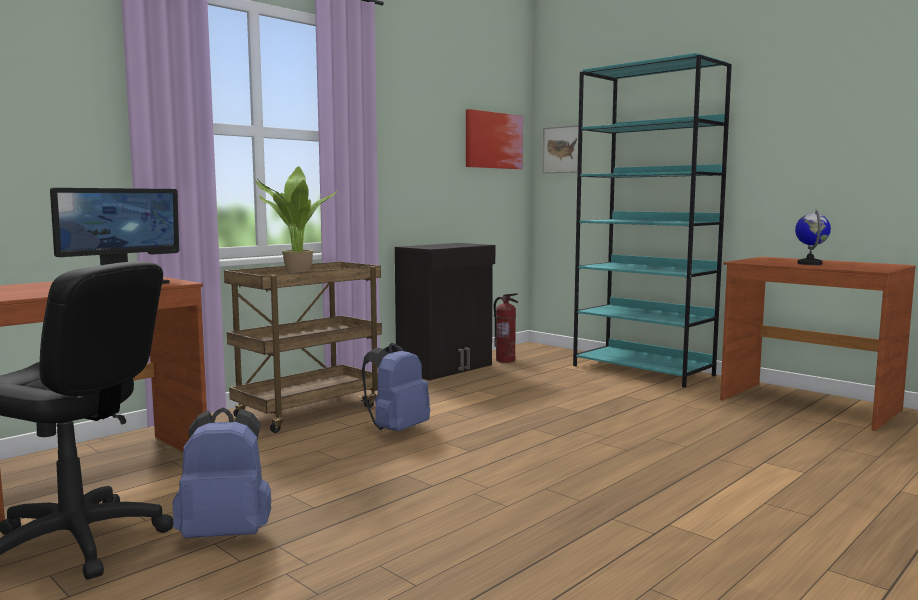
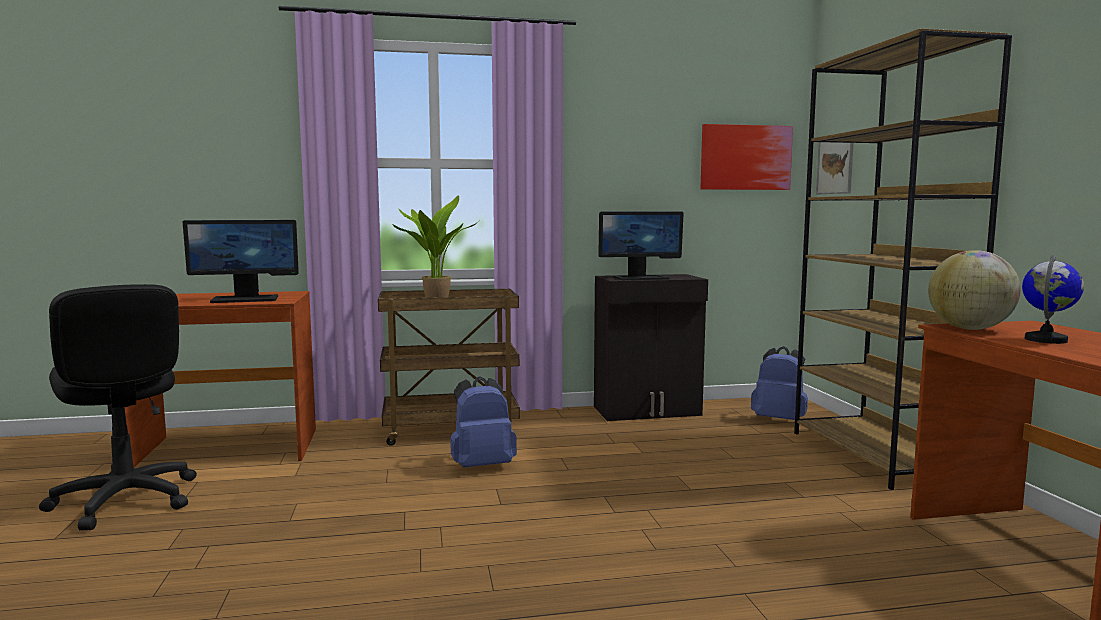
camera: 35 degrees right, 0 degrees up
(227, 533) = (203, 523): blue backpack -> blue backpack (779, 420)
(443, 246) = (640, 278): none -> monitor
(505, 360) = (727, 413): fire extinguisher -> none
(643, 370) = (876, 456): turquoise bookcase -> brown bookcase
(757, 262) = (970, 329): none -> globe

